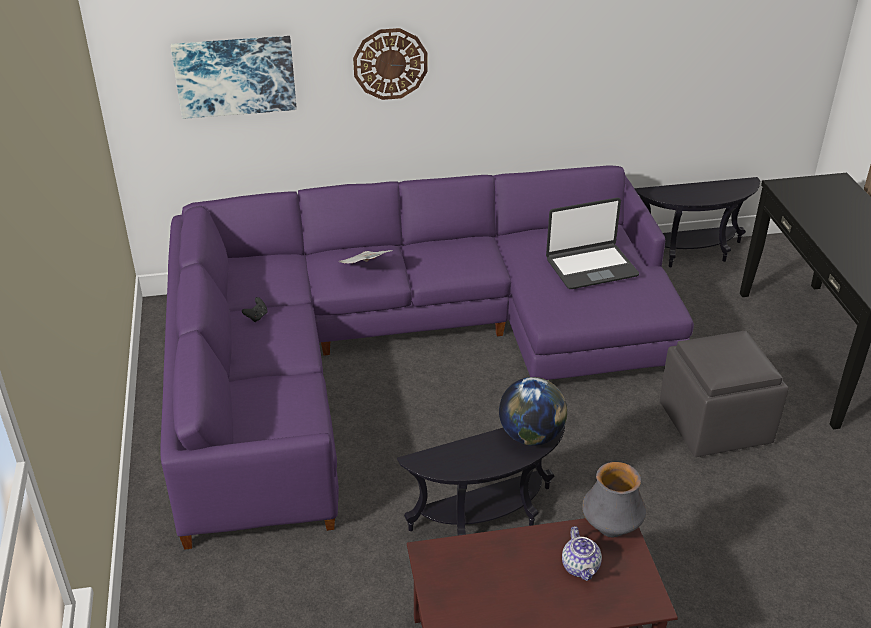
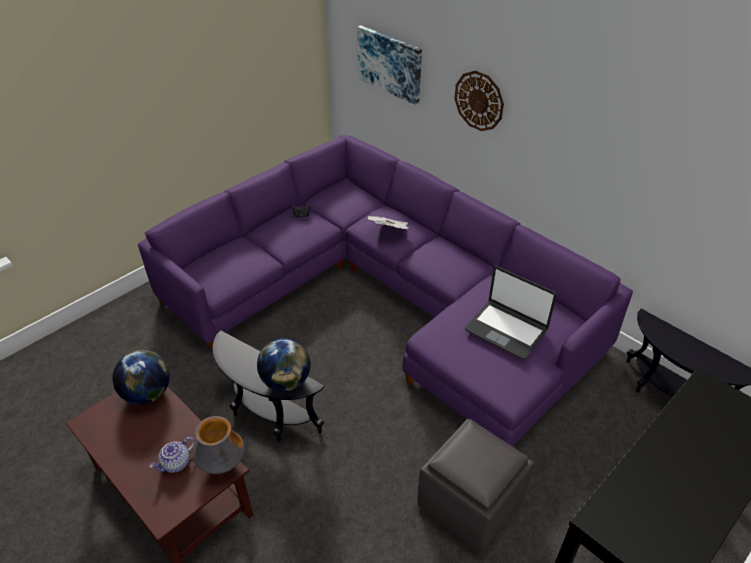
camera: 55 degrees right, 5 degrees up
(448, 558) = (147, 394): none -> globe

